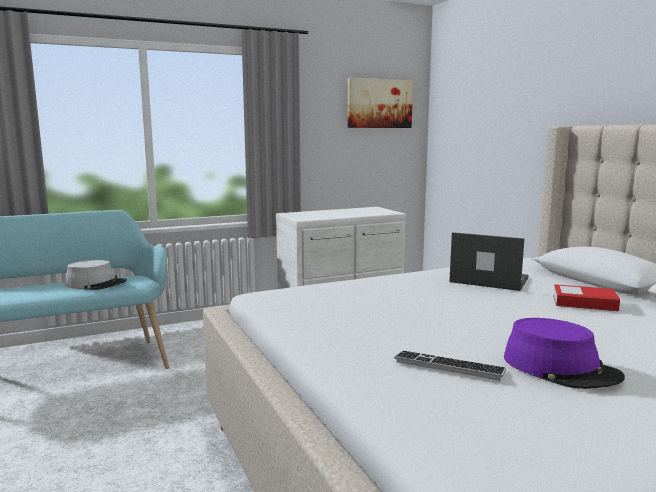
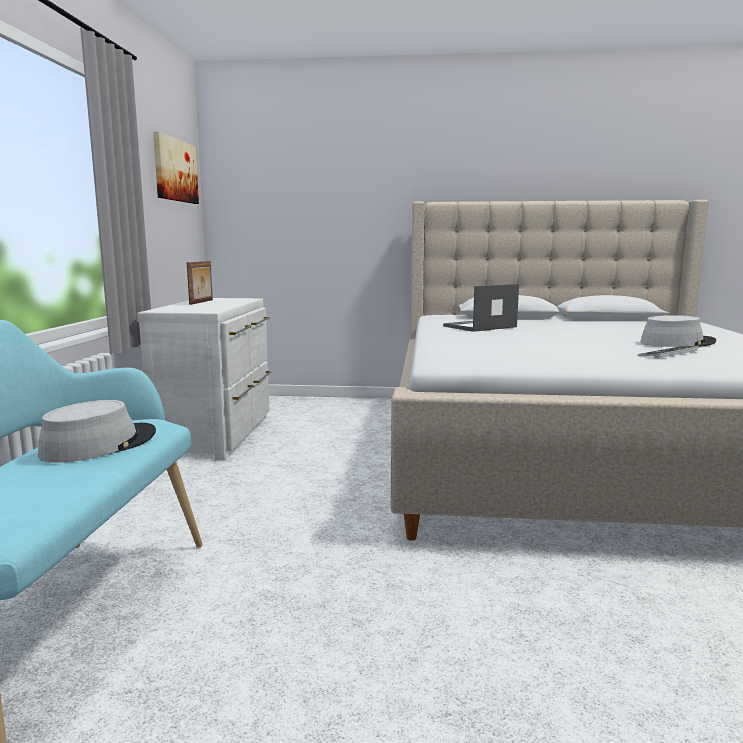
camera: 60 degrees left, 0 degrees up
(349, 211) = (202, 302): none -> picture frame
(560, 368) = (677, 343): purple hat -> grey hat
(584, 303) = (557, 325): book -> none

